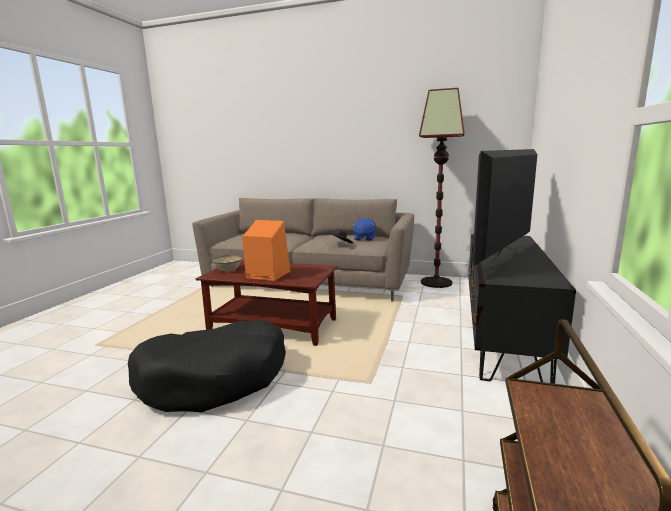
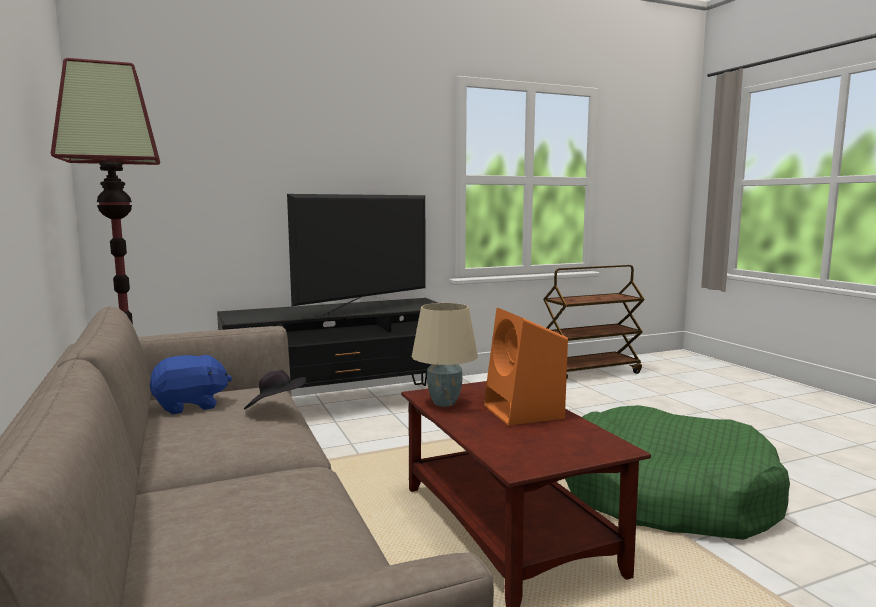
camera: 130 degrees left, 5 degrees down
(214, 378) = (665, 495): black dog bed -> green dog bed
(228, 270) = (567, 448): bowl -> none
(307, 267) = (444, 403): none -> beige table lamp
(504, 260) = (364, 309): television -> television turned 45 degrees counterclockwise

